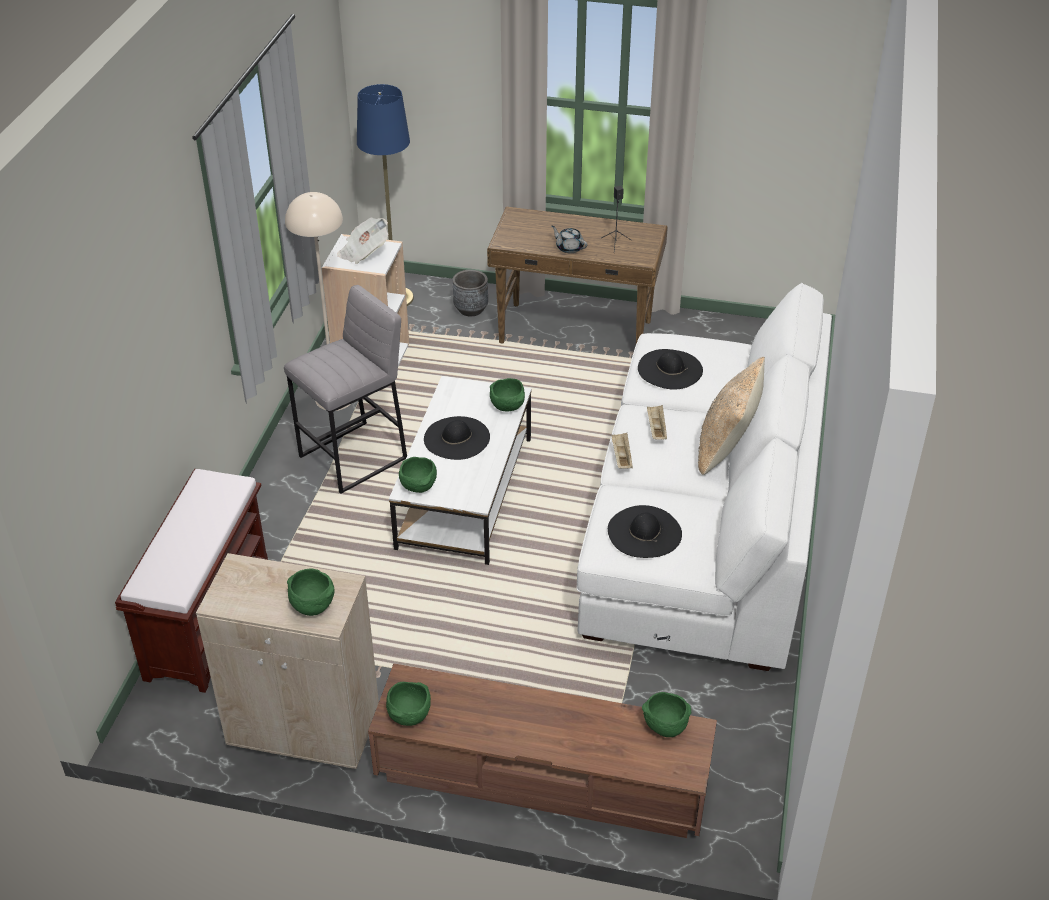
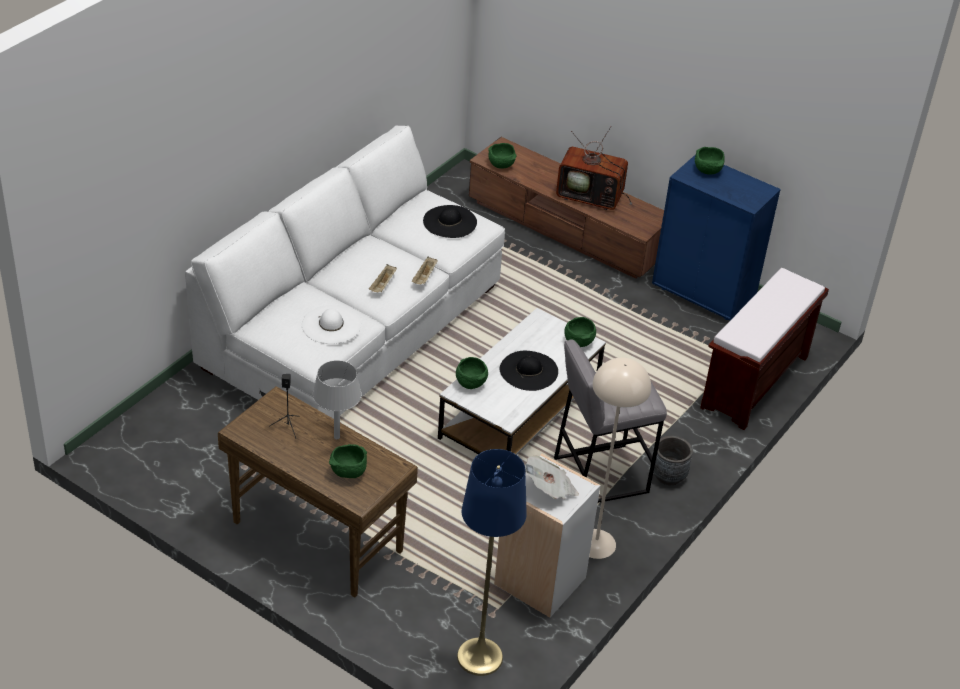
camera: 160 degrees left, 0 degrees up
(302, 733) = (704, 295): beige cabinet -> blue cabinet
(409, 715) = (647, 214): green bowl -> green bowl (348, 473)
(470, 309) = (405, 608): grey planter -> grey planter (668, 476)
(503, 718) = (592, 196): none -> television
(569, 248) = (337, 437): grey teapot -> grey table lamp
(670, 369) = (331, 325): black hat -> white hat
(725, 452) = (346, 254): beige pillow -> none

